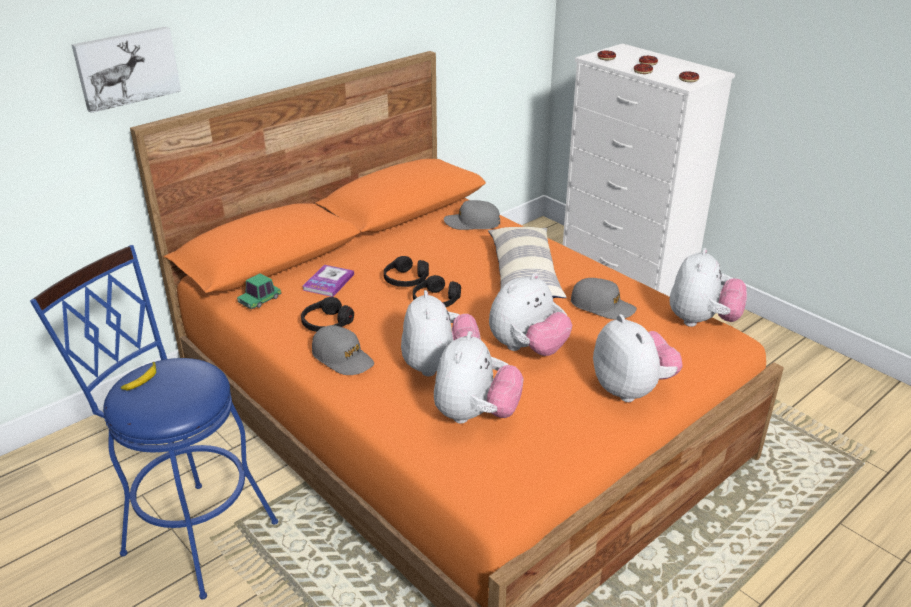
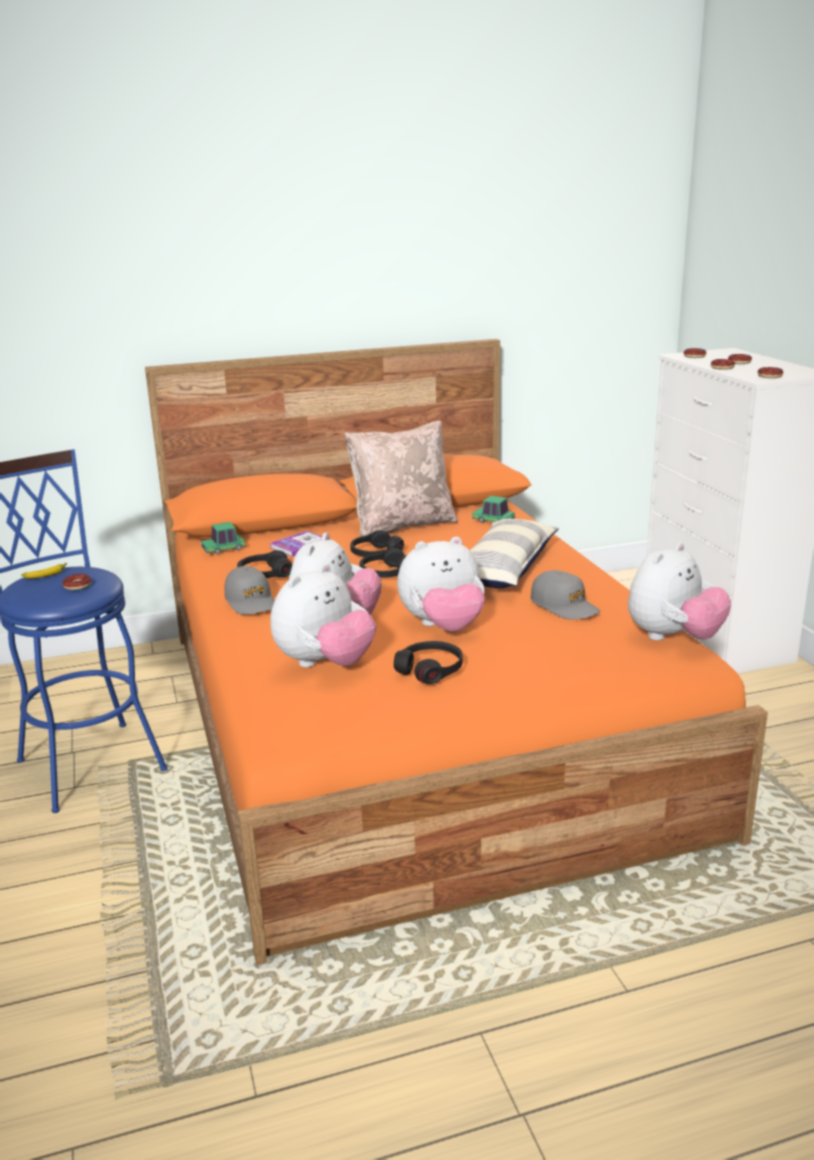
camera: 25 degrees right, 10 degrees down
(126, 68) = (150, 310): picture -> none
(190, 387) = (77, 585): none -> donut
(399, 241) = (402, 525): none -> beige pillow
(472, 223) = (493, 521): grey cap -> toy car
(560, 398) = (430, 670): none -> black headphones
(632, 390) = (521, 679): plush toy -> none

